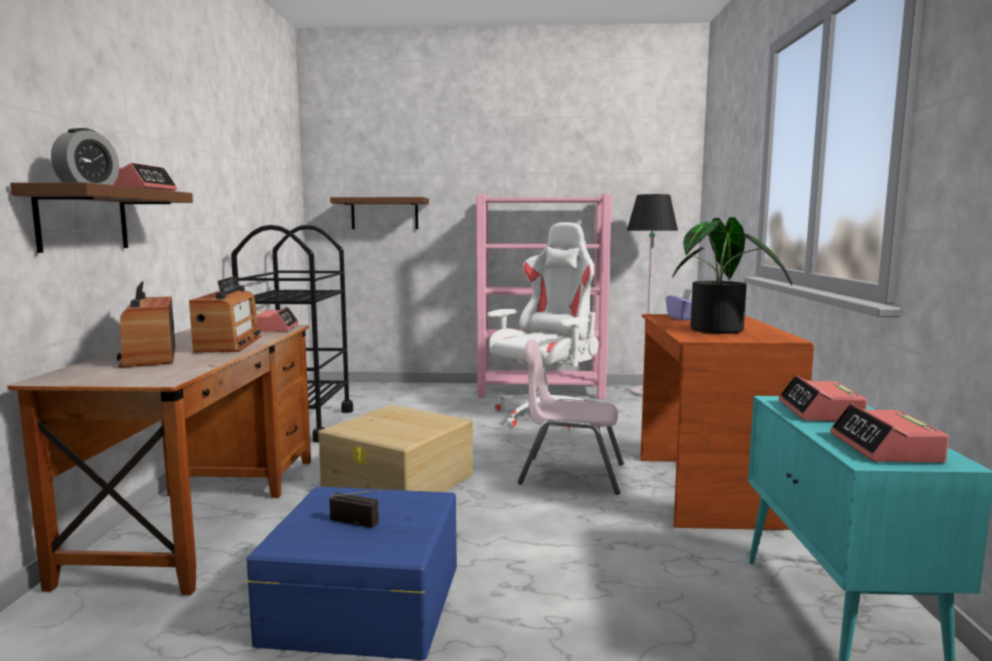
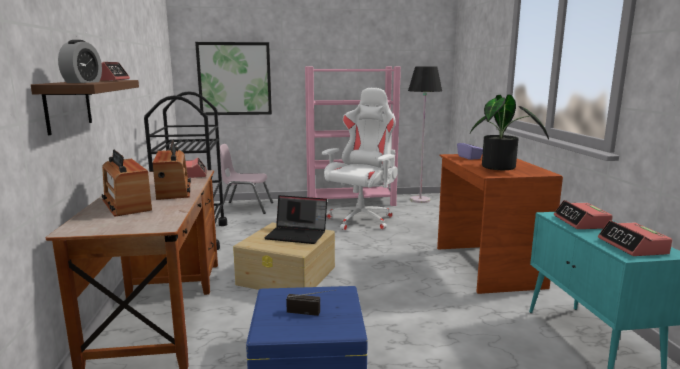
camera: 10 degrees left, 5 degrees up
(384, 214) = (234, 79): brown shelf -> picture
(415, 421) = (297, 234): none -> laptop
(571, 474) = (398, 262): pink chair -> pink chair (246, 207)

